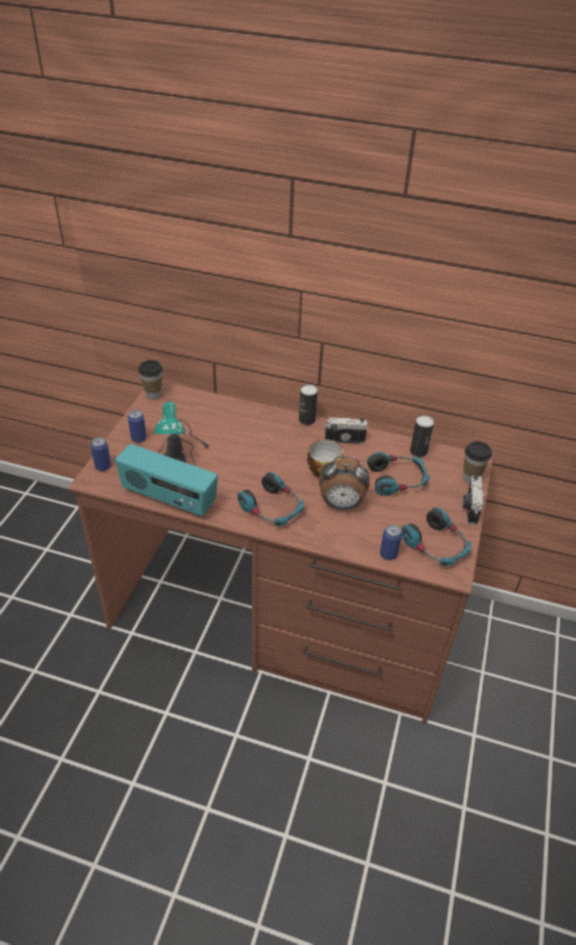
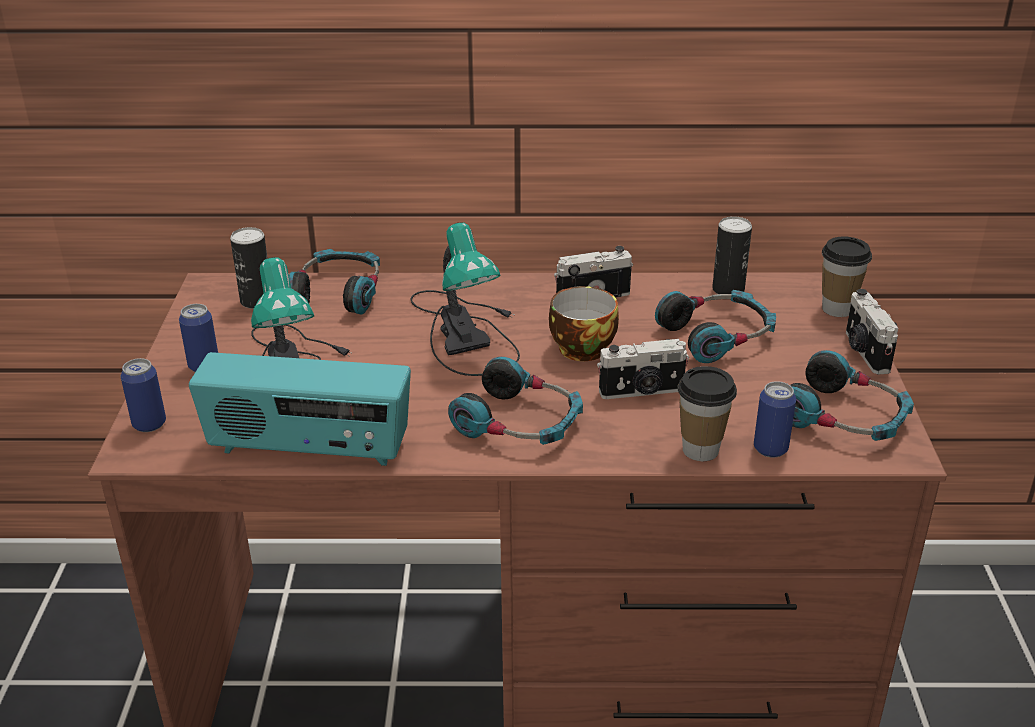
camera: 15 degrees left, 10 degrees down
(153, 395) = (203, 295): cup -> cup (700, 450)
(218, 408) = (338, 293): none -> headphones
(269, 447) = (464, 332): none -> table lamp
(307, 420) = (510, 281): can -> can (256, 301)
(341, 505) = (642, 392): alarm clock -> camera

